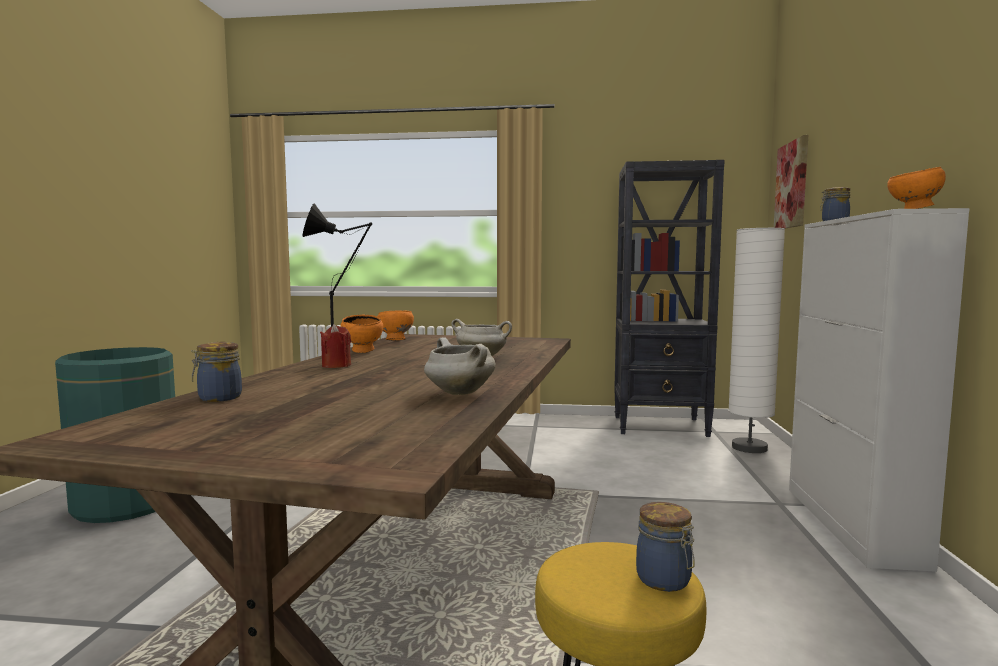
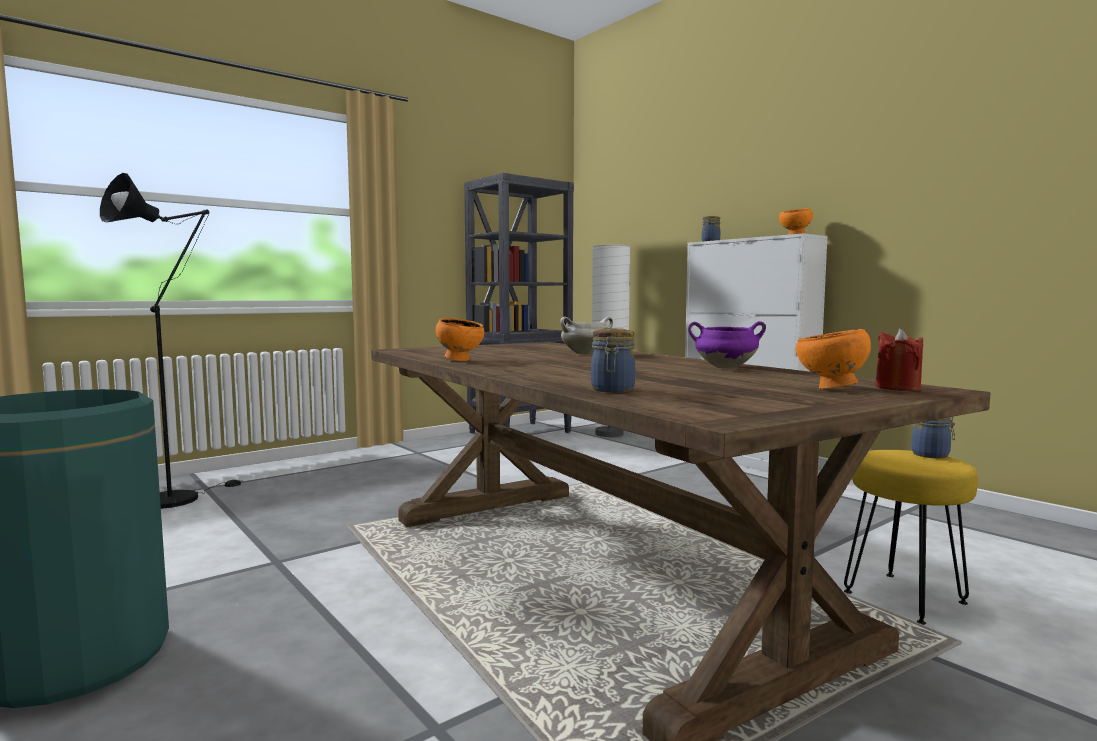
camera: 45 degrees left, 0 degrees up
(336, 365) = (522, 368): red candle -> red candle (897, 388)
(395, 341) = (420, 353): orange bowl -> orange bowl (831, 389)
(458, 393) = (724, 368): white cooking pot -> purple cooking pot
(792, 185) = (613, 211): picture -> none

